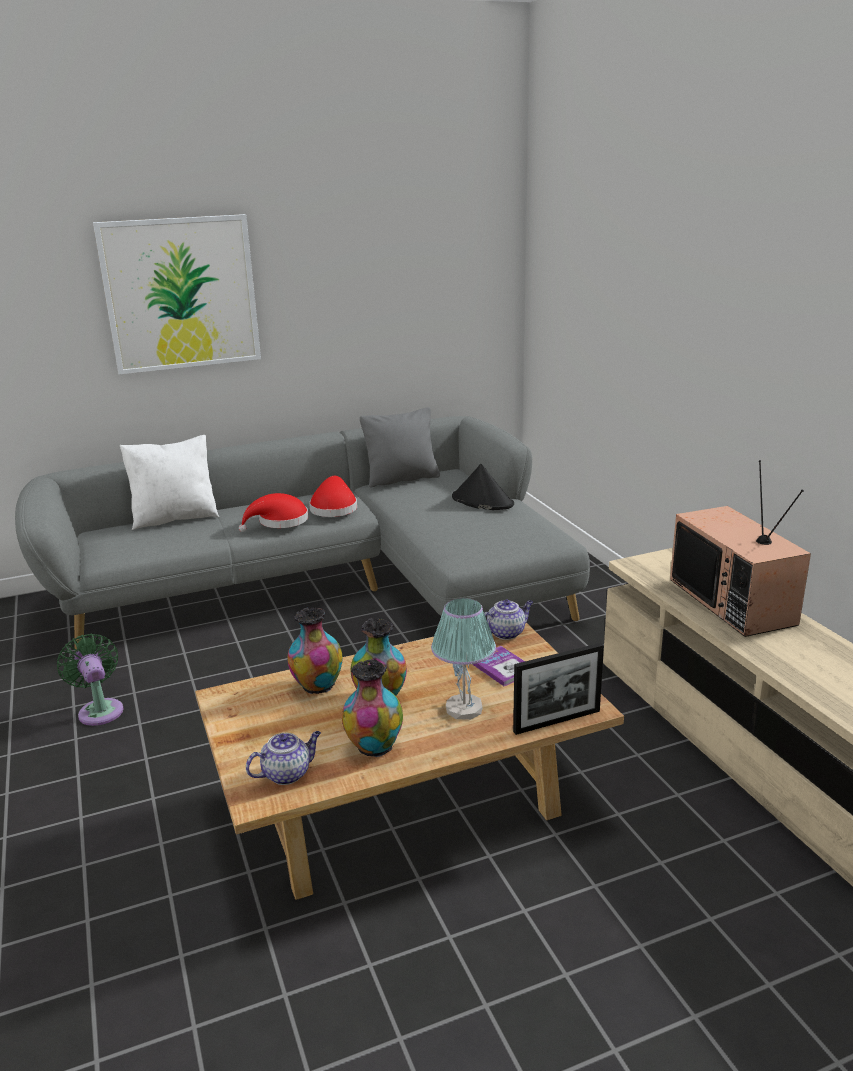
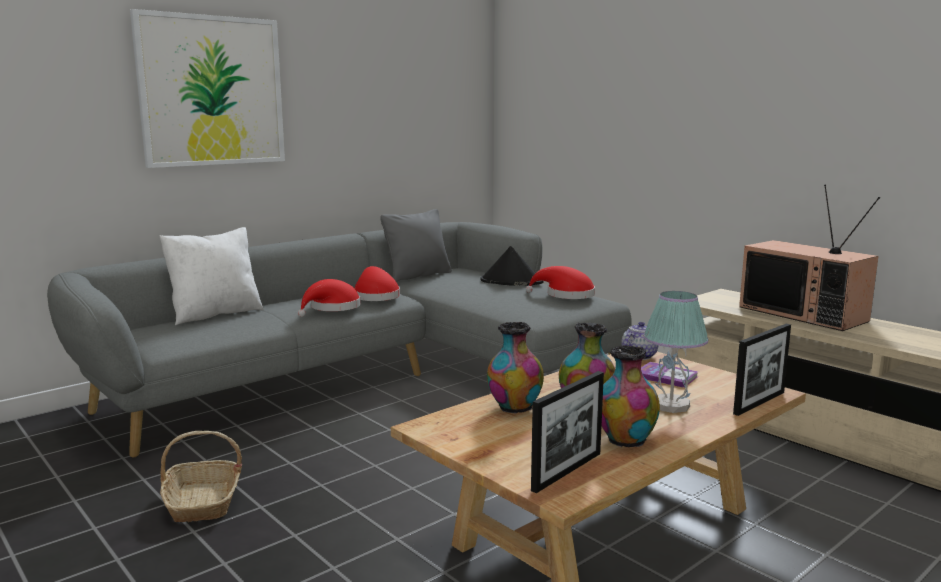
camera: 20 degrees left, 10 degrees down
(100, 710) = (202, 502): green fan -> basket
(287, 773) = (567, 471): teapot -> picture frame
(519, 529) = (566, 295): none -> red hat

